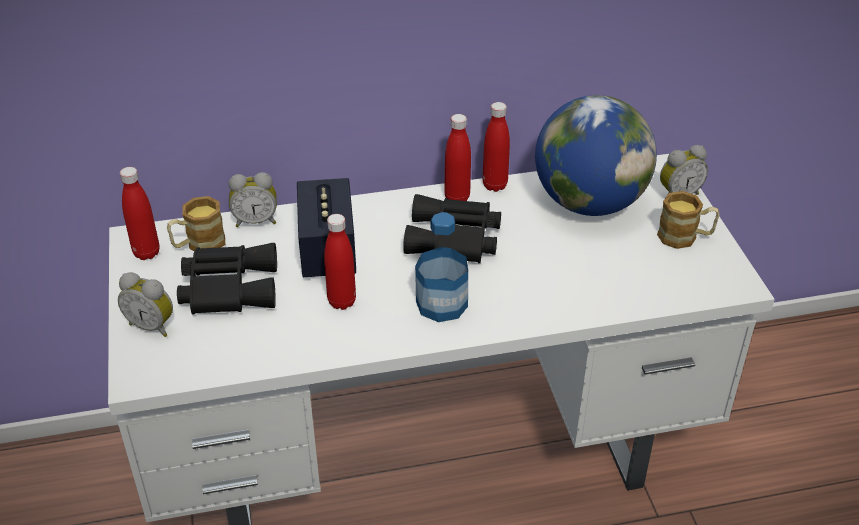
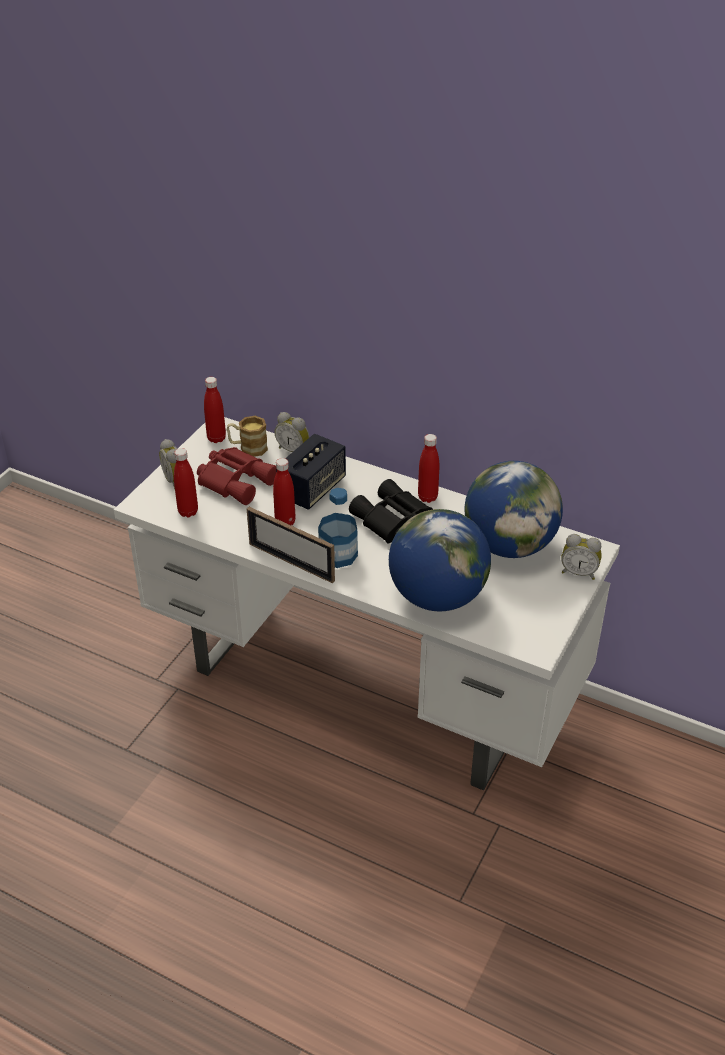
camera: 40 degrees right, 0 degrees up
(228, 286) = (236, 480): black binoculars -> red binoculars
(402, 341) = (291, 562): none -> picture frame
(494, 185) = (462, 502): red bottle -> red bottle (188, 512)
(590, 289) = (437, 596): none -> globe
(685, 237) = (544, 601): mug -> none

